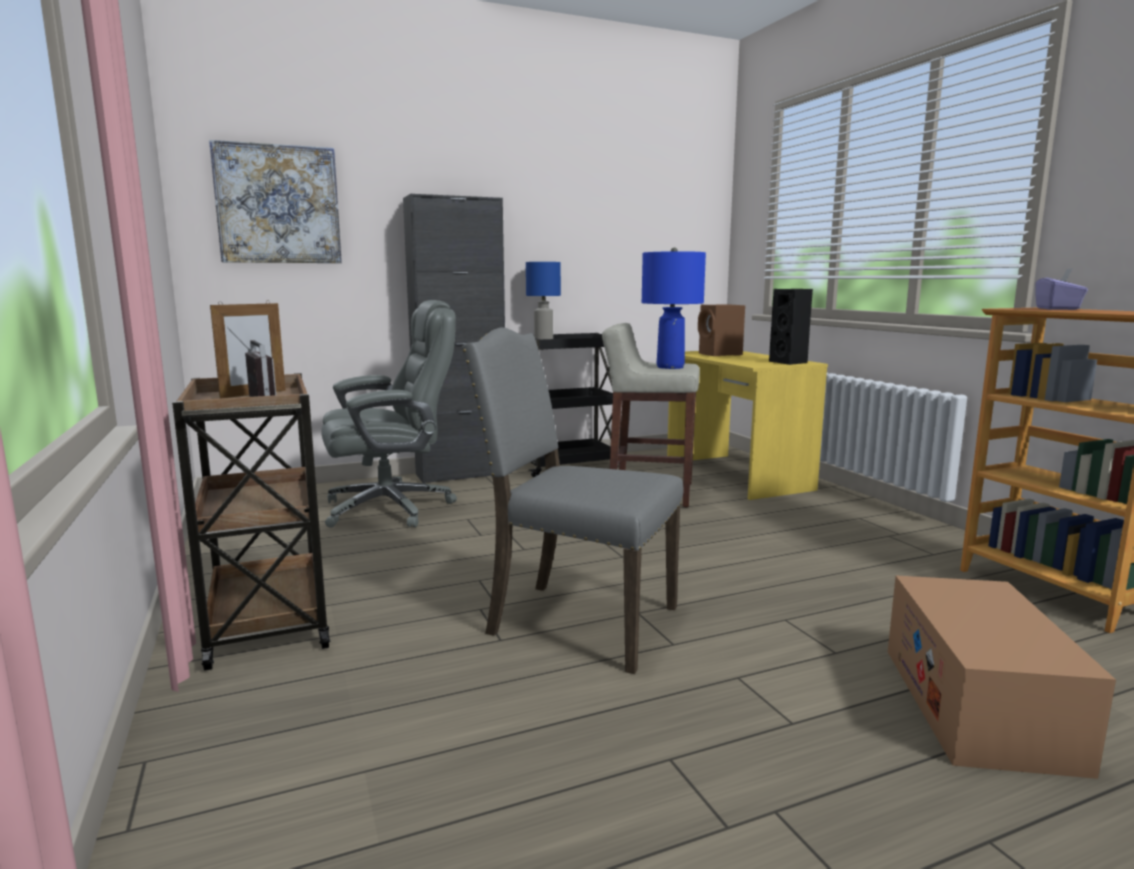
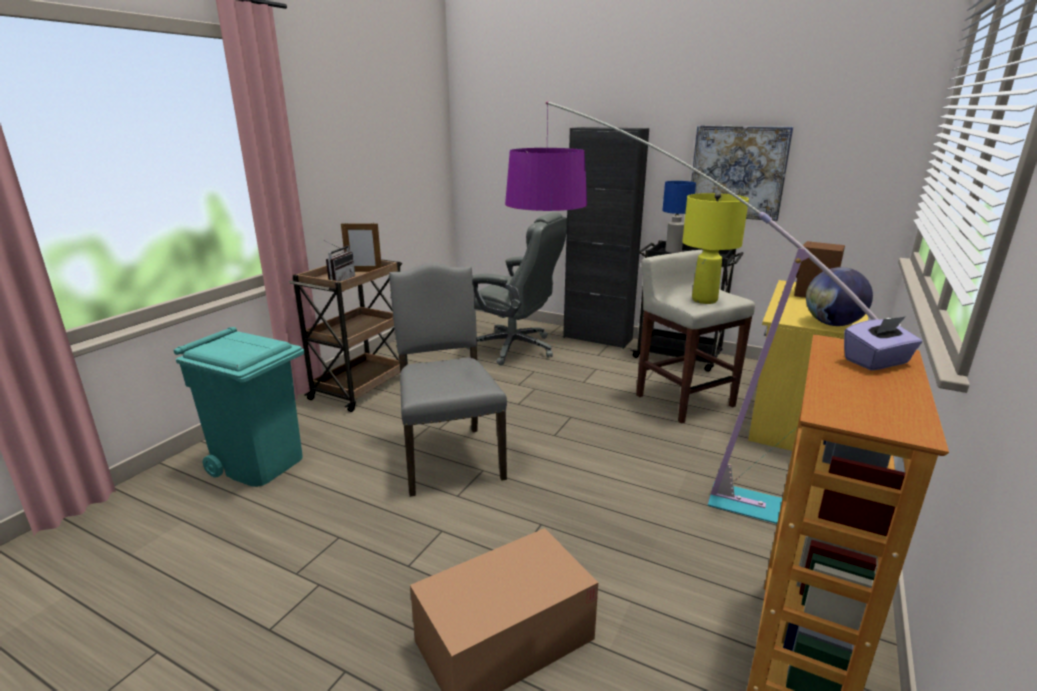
camera: 50 degrees right, 10 degrees up
(278, 204) = (506, 133): picture -> picture (737, 172)
(335, 779) = (260, 463): none -> turquoise trash can
(670, 367) = (704, 300): blue table lamp -> yellow table lamp
(738, 553) = (626, 471): none -> floor lamp
(789, 362) = (832, 324): black speaker -> globe

